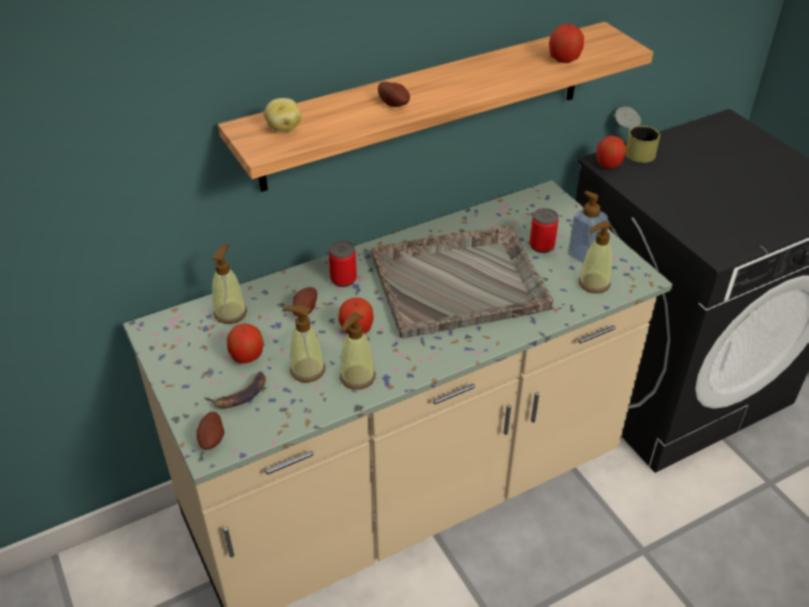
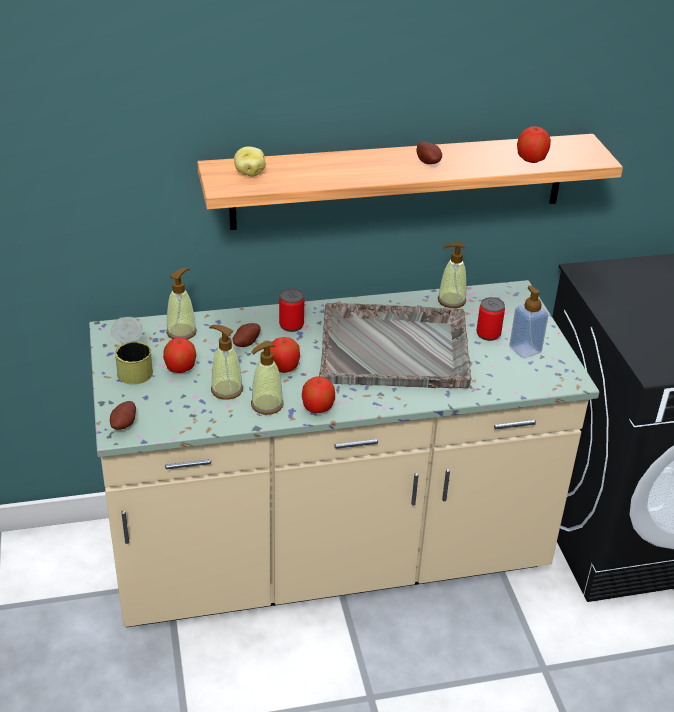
camera: 15 degrees right, 5 degrees down
(240, 394) = (162, 396): banana -> none
(394, 104) = (354, 170): potato -> potato (428, 162)
(593, 283) = (521, 375): soap dispenser -> soap dispenser (451, 301)
(608, 165) = (586, 275): apple -> apple (317, 408)
(633, 149) = (619, 266): can -> can (133, 366)

